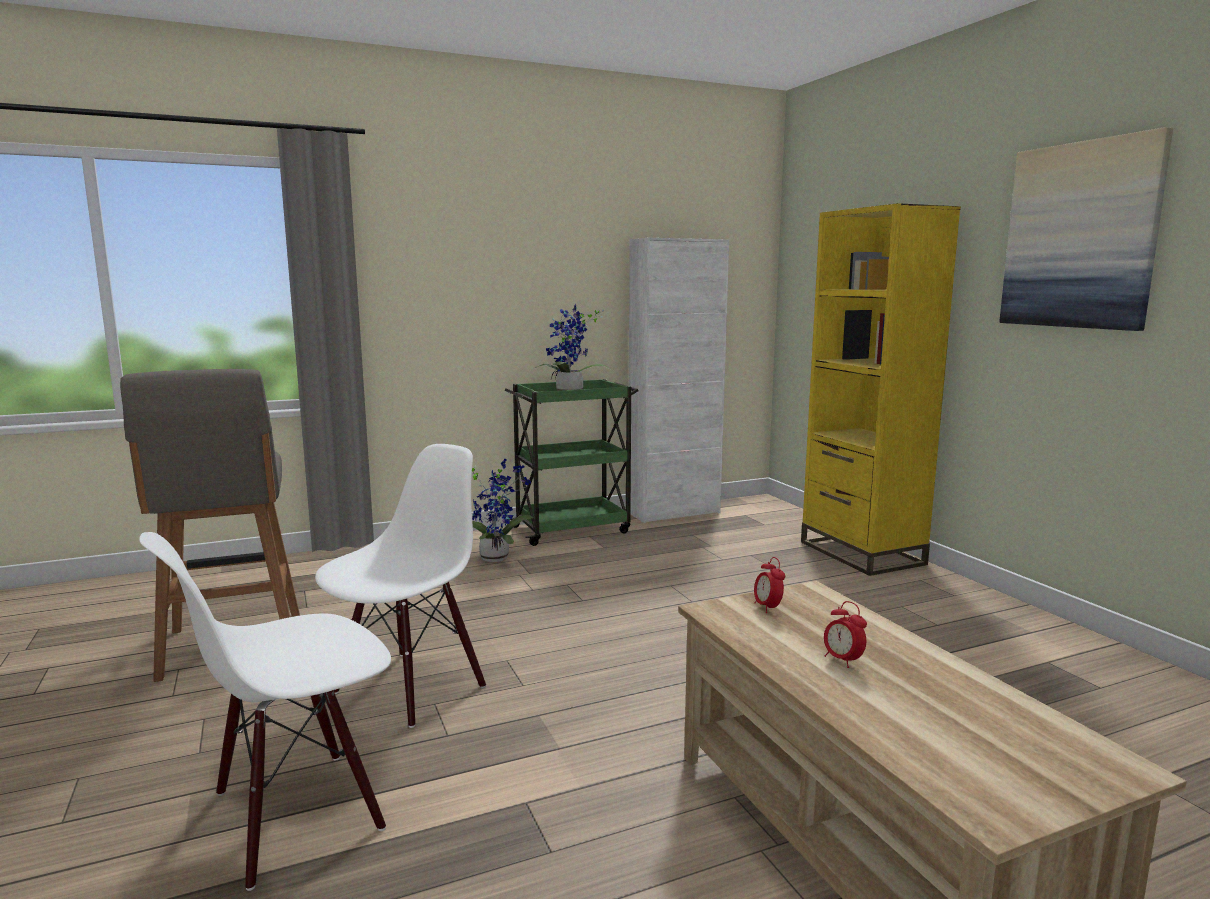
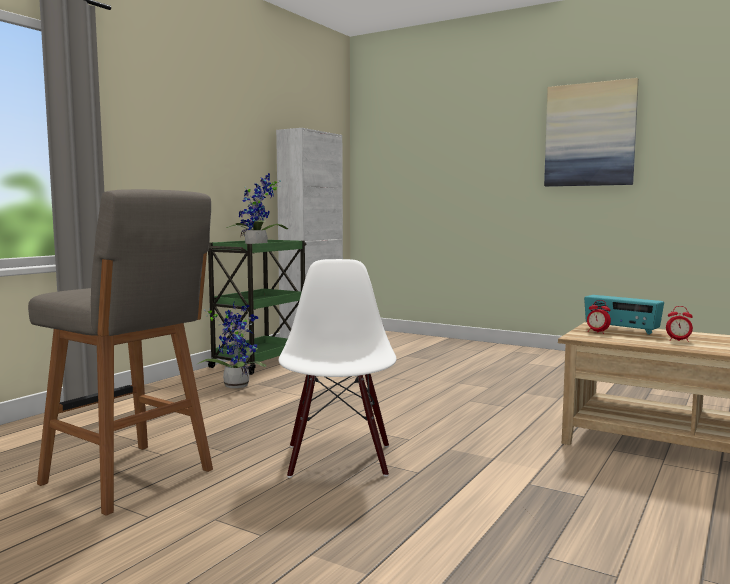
camera: 35 degrees left, 5 degrees down
(296, 814) = (413, 534): white chair -> none
(820, 612) = (621, 330): none -> radio
(861, 553) = (462, 345): yellow bookcase -> none

